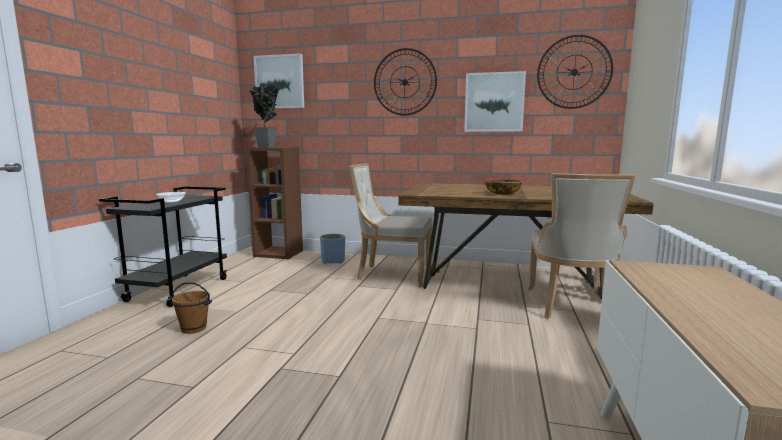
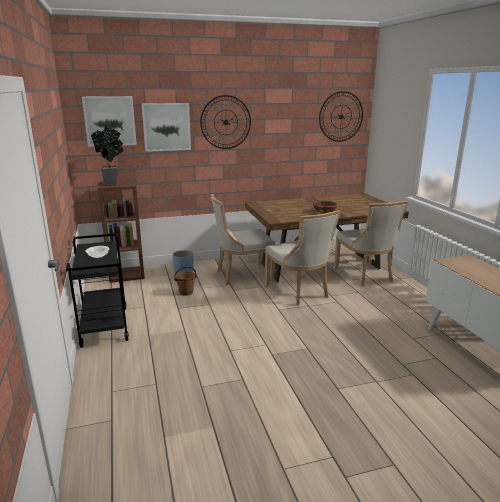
camera: 30 degrees left, 10 degrees up
(194, 328) = (177, 349): brown bucket -> brown bucket (186, 292)
(437, 305) = (299, 292): none -> beige chair
(494, 102) = (291, 137): picture -> picture (166, 127)

